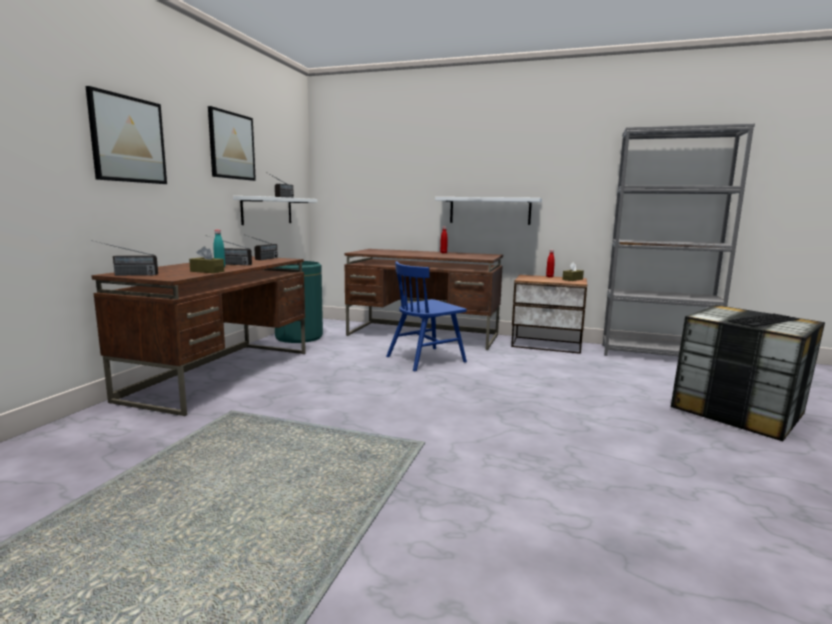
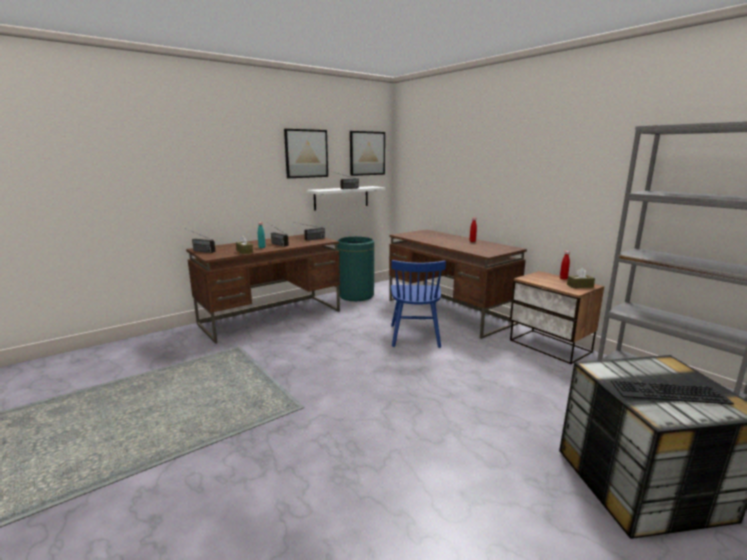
camera: 35 degrees right, 5 degrees up
(128, 139) = (216, 162): picture -> picture (367, 153)
(426, 359) = (415, 336): blue chair -> blue chair turned 90 degrees counterclockwise
(489, 210) = (518, 205): white shelf -> none

